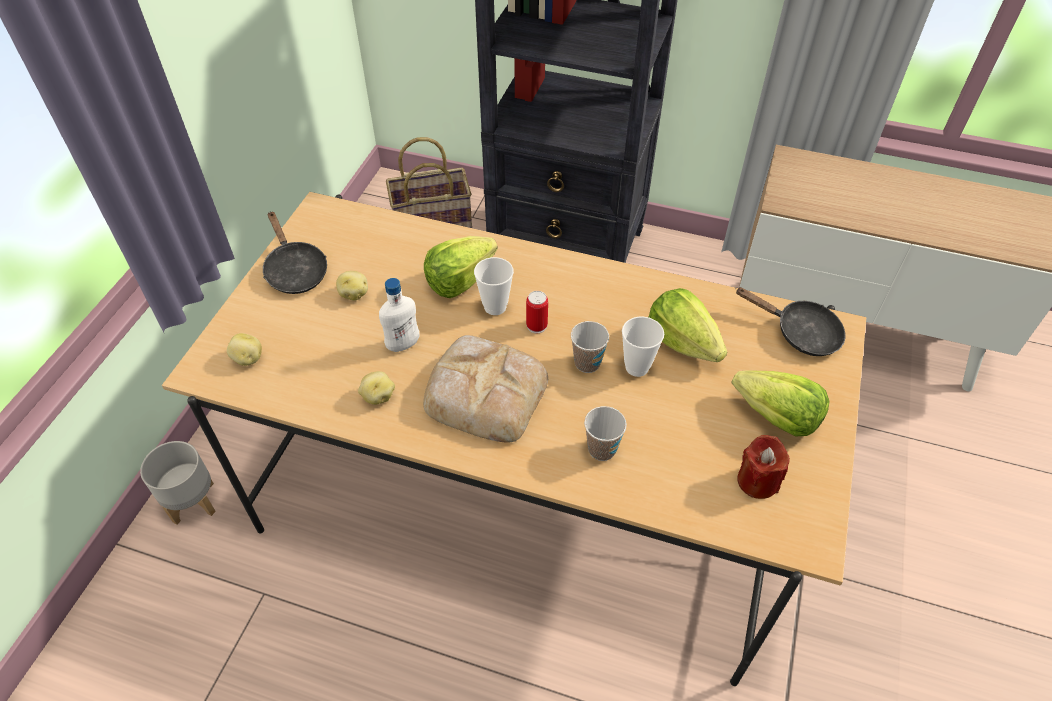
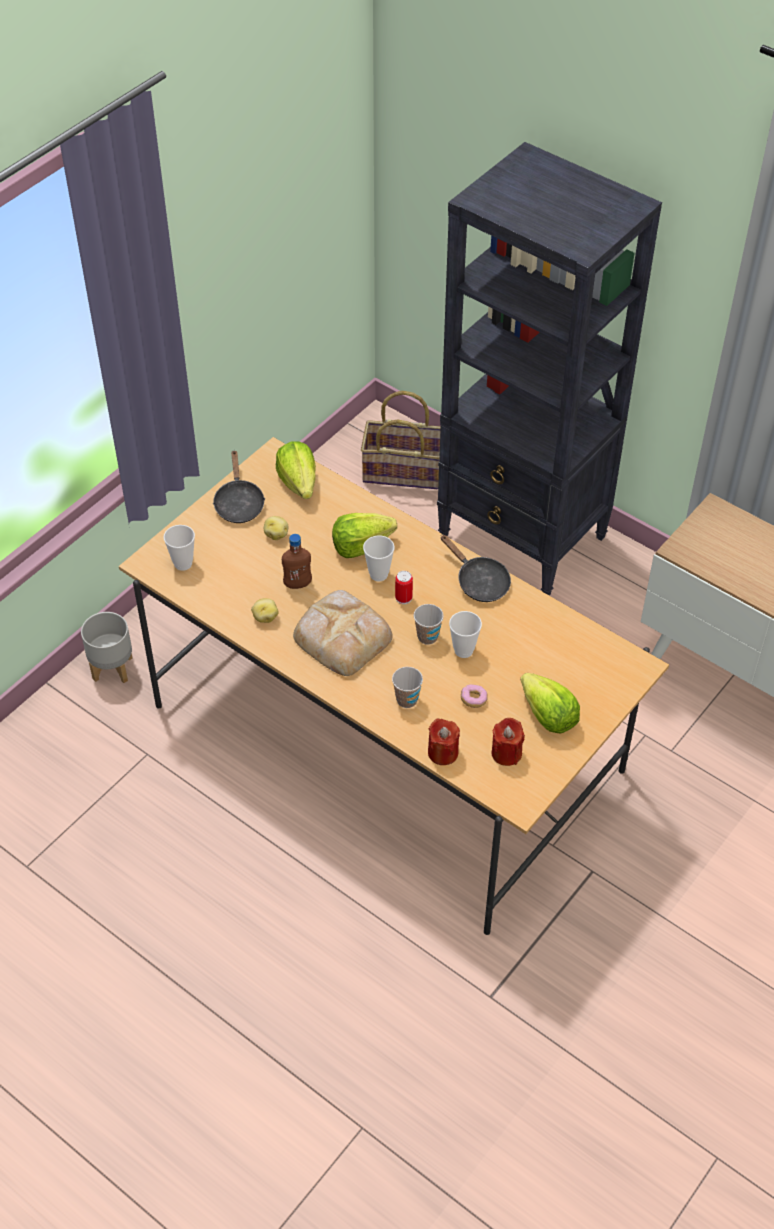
camera: 20 degrees right, 0 degrees up
(248, 359) = (183, 563): potato -> cup
(403, 344) = (297, 584): white bottle -> brown bottle
(681, 424) = (473, 699): none -> donut
(681, 506) = (443, 752): none -> red candle
(683, 342) = (509, 642): lettuce -> lettuce (298, 483)
(800, 333) = (606, 661): black frying pan -> black frying pan (479, 582)

